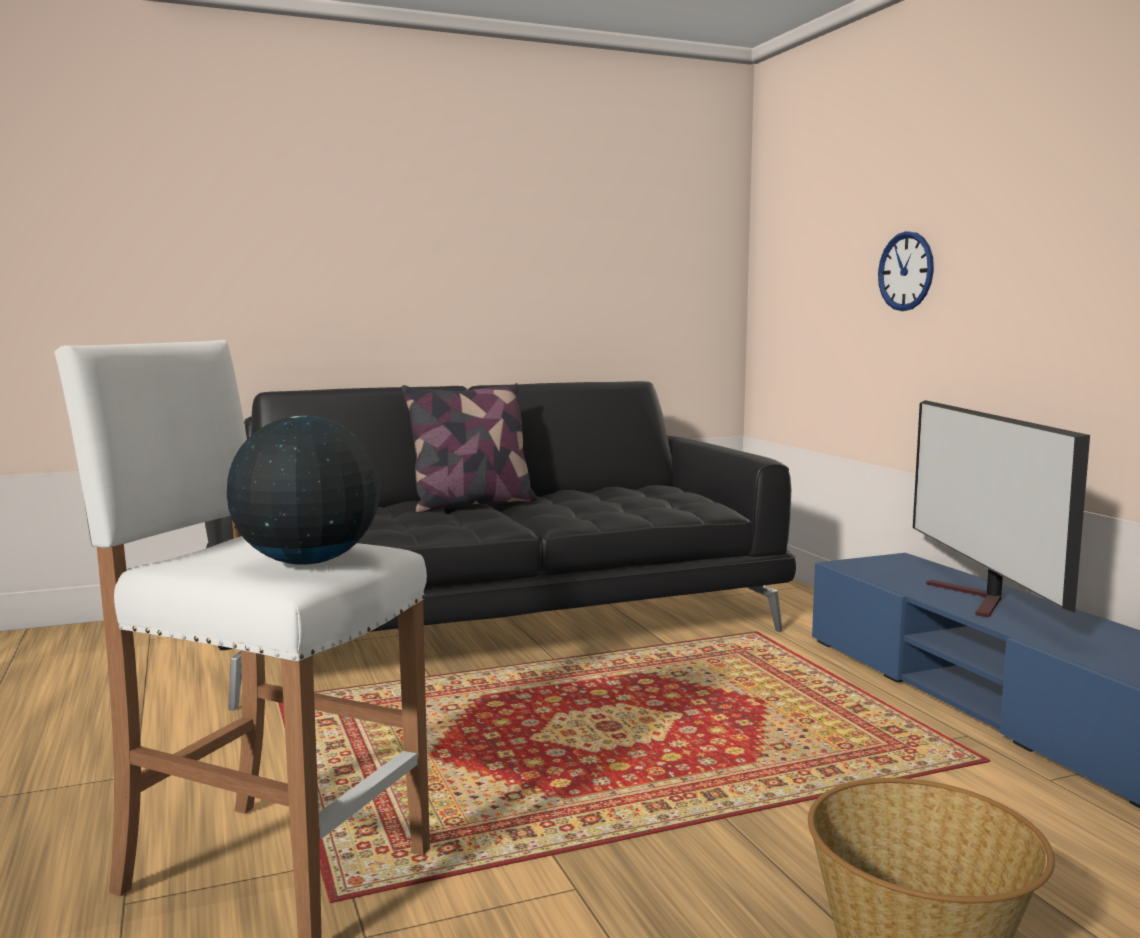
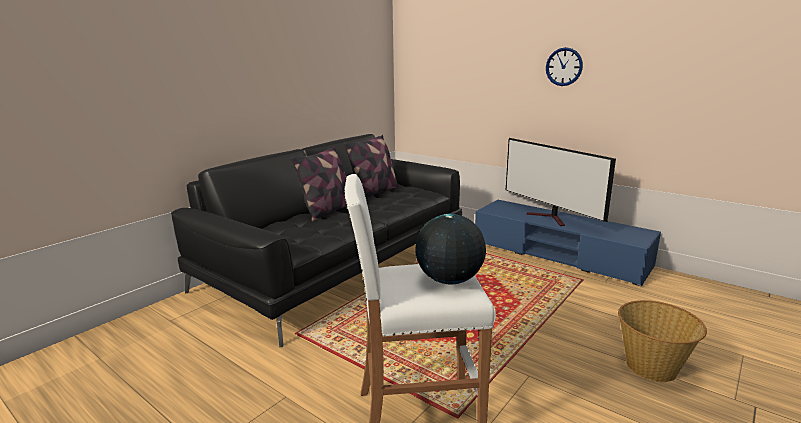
camera: 30 degrees left, 10 degrees up
(606, 492) = (374, 192): none -> pillow
(906, 271) = (493, 81): wall clock -> wall clock (564, 67)

